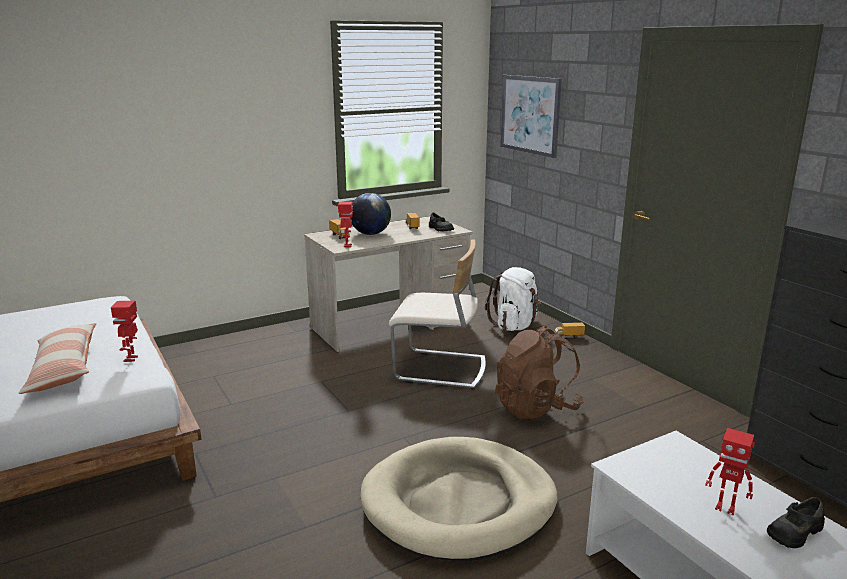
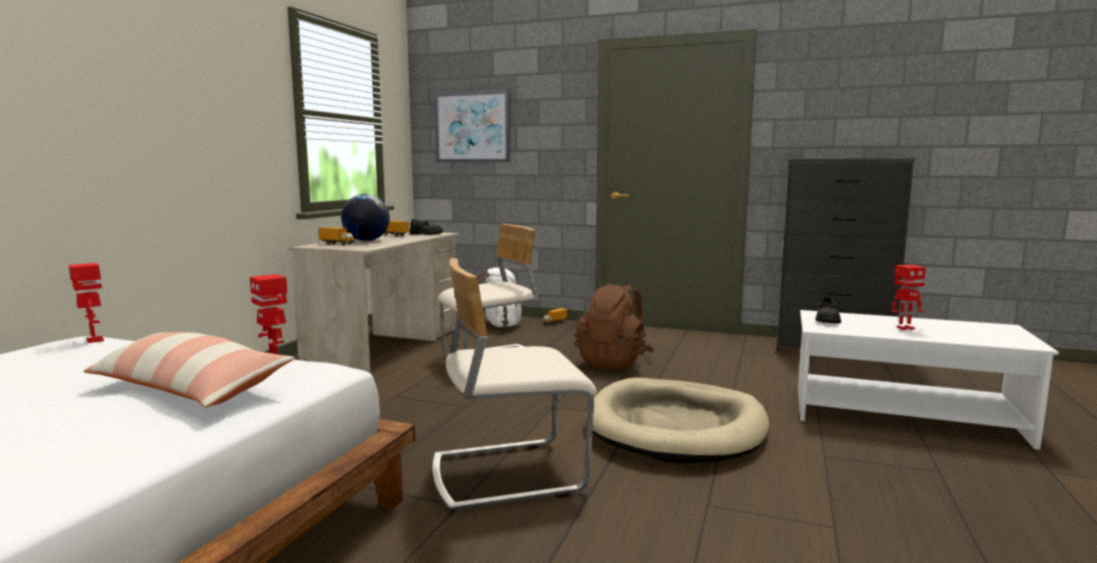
camera: 40 degrees left, 10 degrees down
(276, 486) = (507, 474): none -> beige chair
(347, 246) = (366, 247): toy robot -> toy robot (94, 340)
(794, 532) = (949, 327): black shoe -> black shoe (826, 320)

